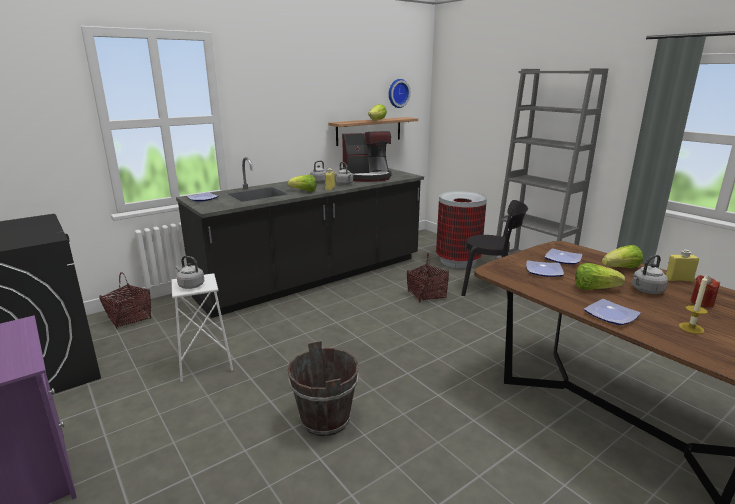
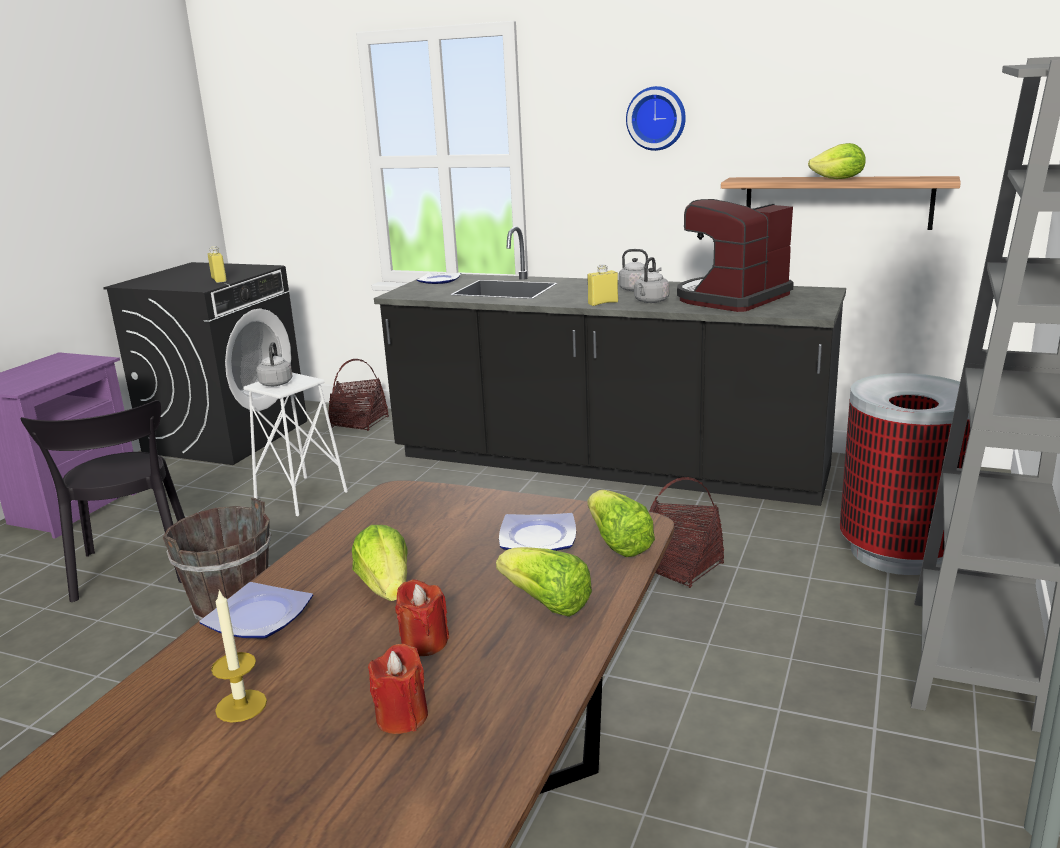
camera: 60 degrees right, 0 degrees up
(304, 191) = (560, 298): lettuce -> lettuce (617, 543)
(367, 177) = (731, 298): coffee machine -> coffee machine turned 90 degrees clockwise
(397, 93) = (935, 117): wall clock -> wall clock (657, 118)
(490, 288) = (815, 624): black chair -> black chair (133, 571)
(544, 271) = (443, 532): plate -> none
(646, 290) = (424, 643): grey kettle -> red candle
(678, 280) = (542, 680): yellow bottle -> yellow bottle (219, 280)

